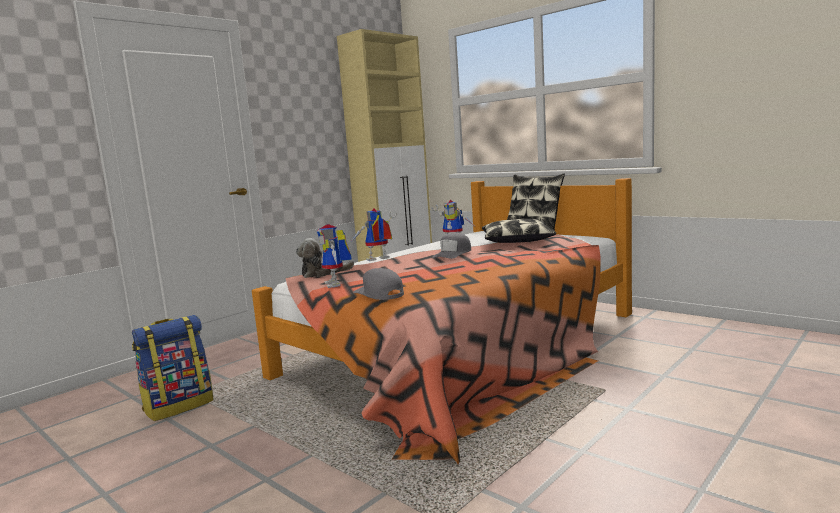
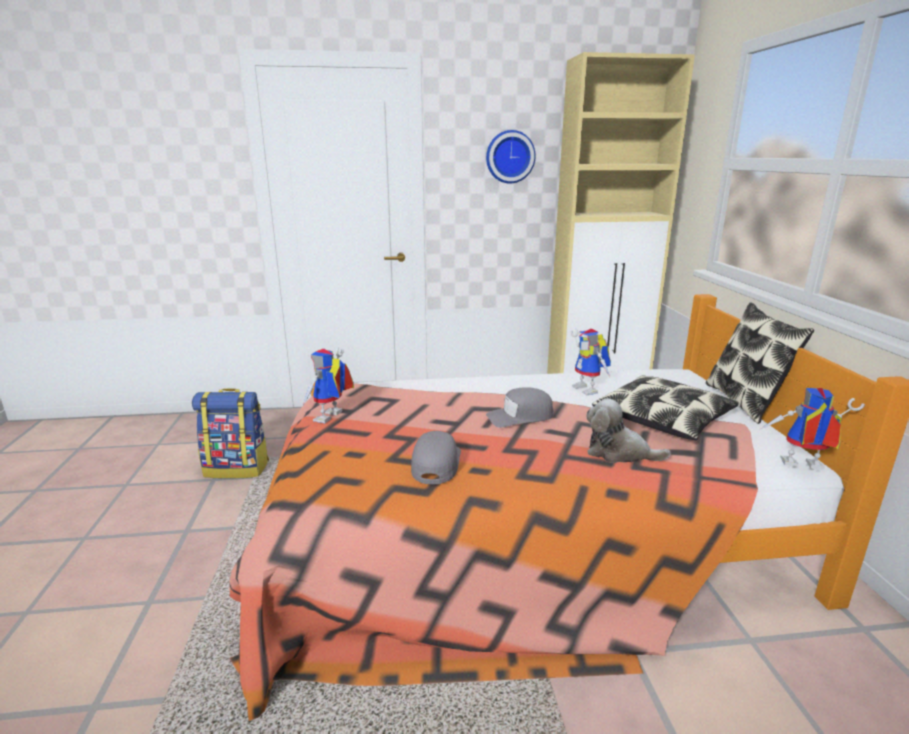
camera: 40 degrees right, 10 degrees up
(310, 105) = (509, 157): none -> wall clock
(323, 273) = (365, 390): plush toy -> plush toy (619, 452)
(377, 260) = (440, 390): toy robot -> toy robot (799, 466)
(379, 294) = (313, 460): grey cap -> grey cap (436, 463)

